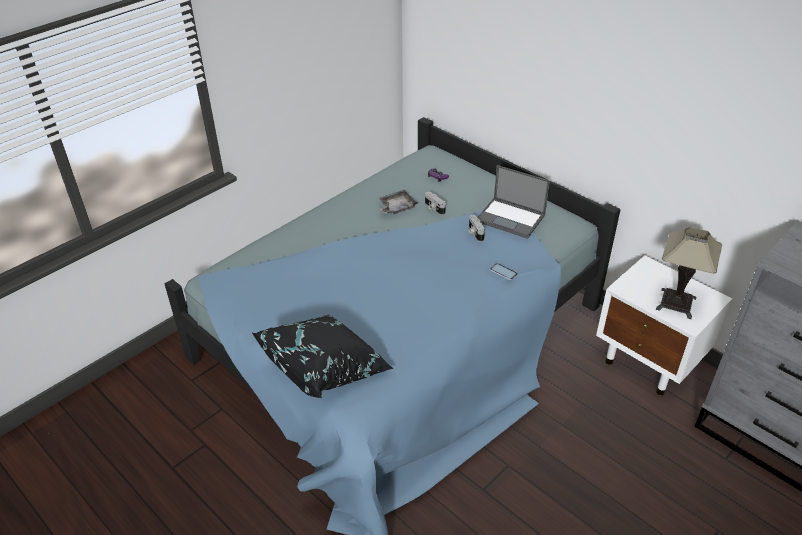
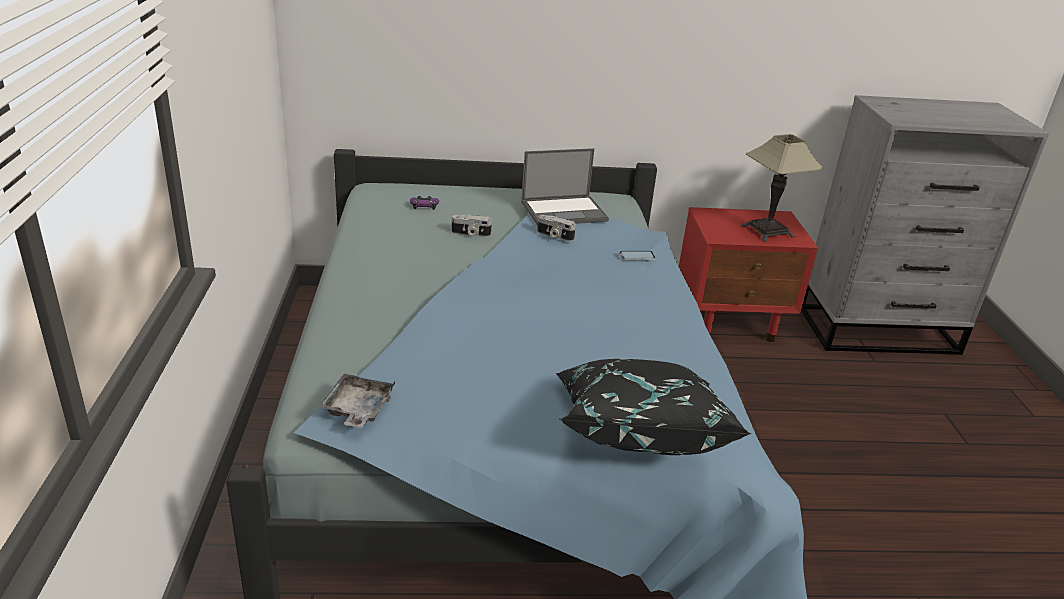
camera: 50 degrees left, 10 degrees down
(396, 207) = (429, 248): grey tray -> grey tray (357, 409)
(649, 362) = (731, 322): white nightstand -> red nightstand

